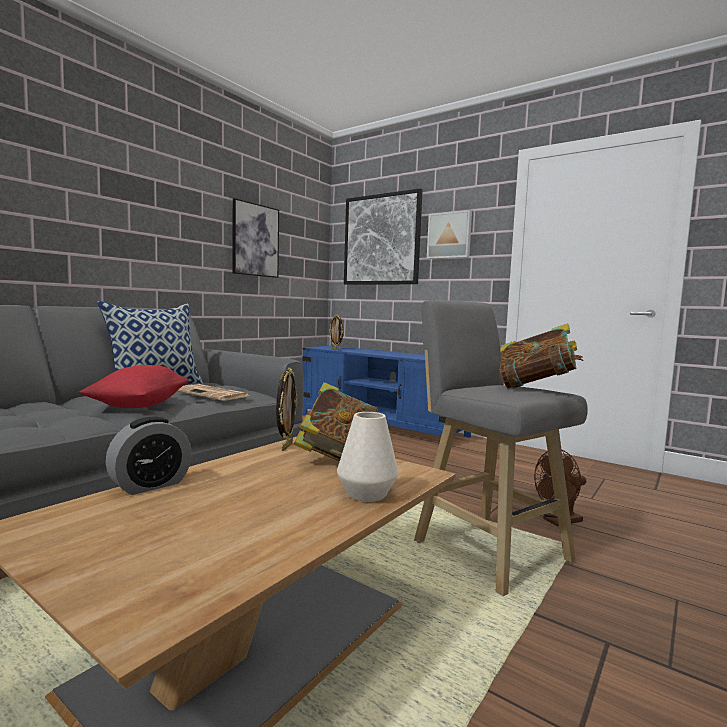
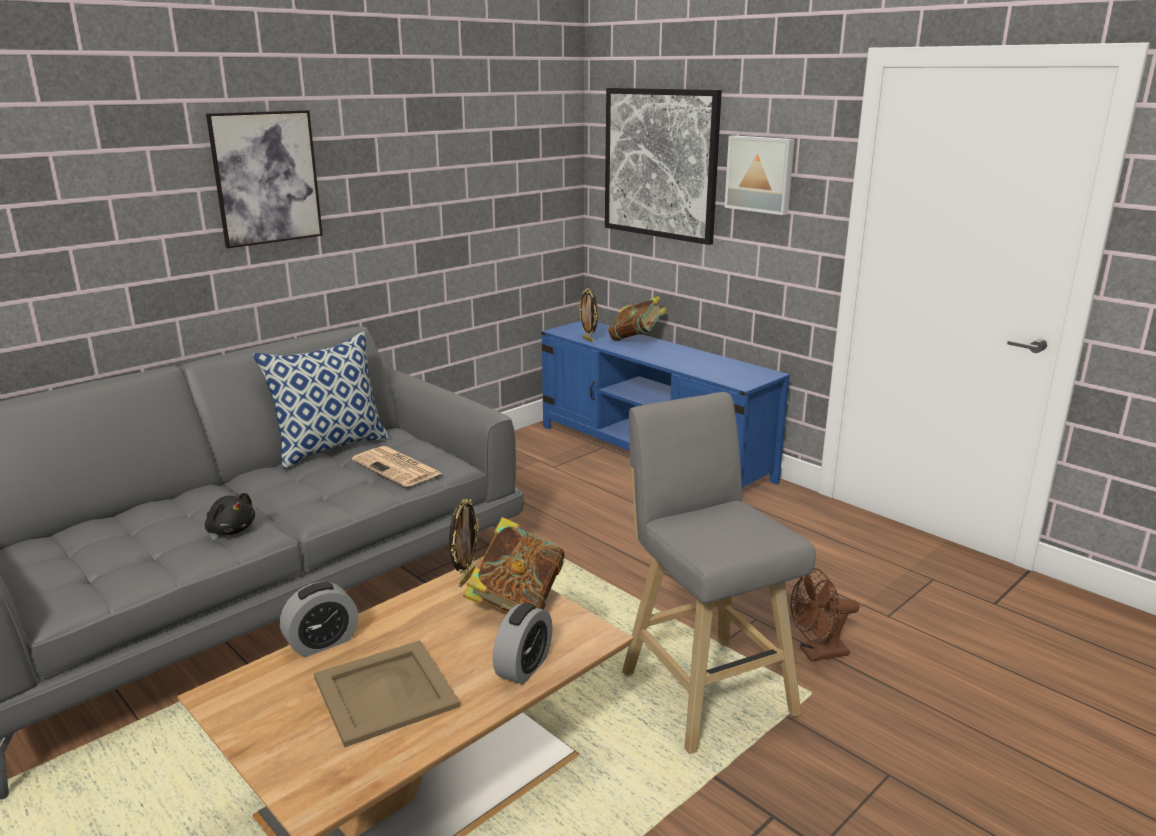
camera: 10 degrees right, 15 degrees up
(60, 420) = (231, 530): none -> black plush toy
(139, 406) = (311, 497): red pillow -> none
(225, 516) = (384, 693): none -> beige tray
(255, 240) = (460, 186): picture -> picture (266, 178)
(366, 494) = (523, 667): white vase -> alarm clock
(536, 388) = (756, 528): book -> book (636, 340)

